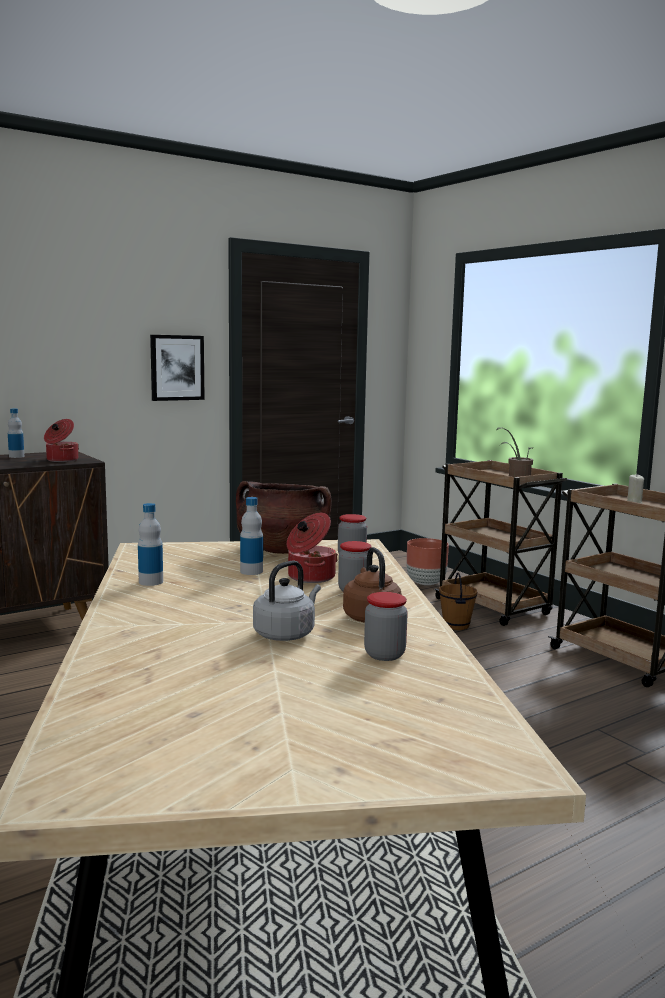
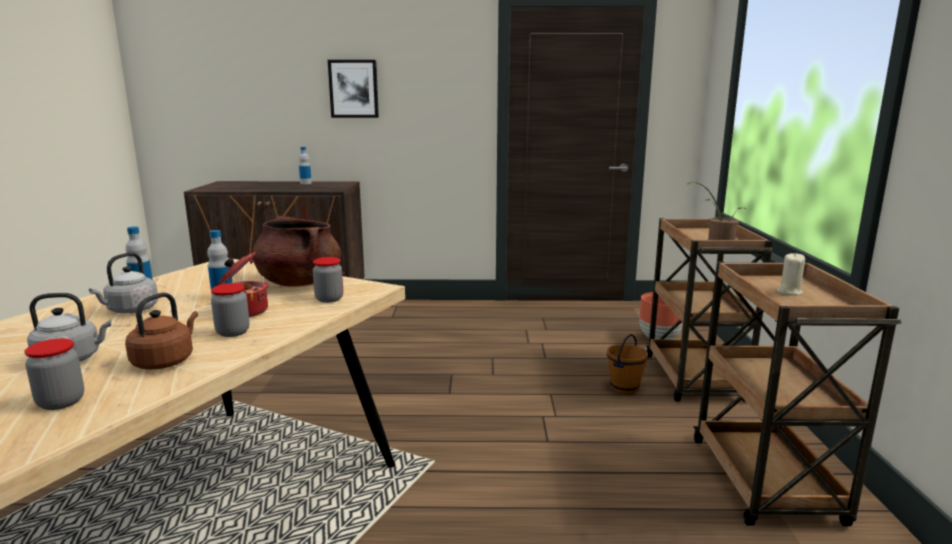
camera: 35 degrees right, 5 degrees up
(61, 460) = (321, 188): cooking pot -> none
(177, 367) = (446, 115): picture -> picture (353, 89)
(198, 596) = (130, 310): none -> grey kettle

